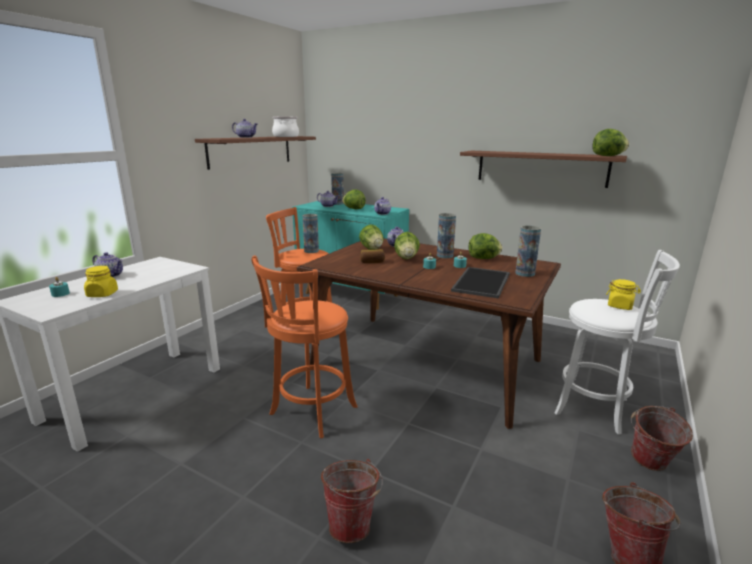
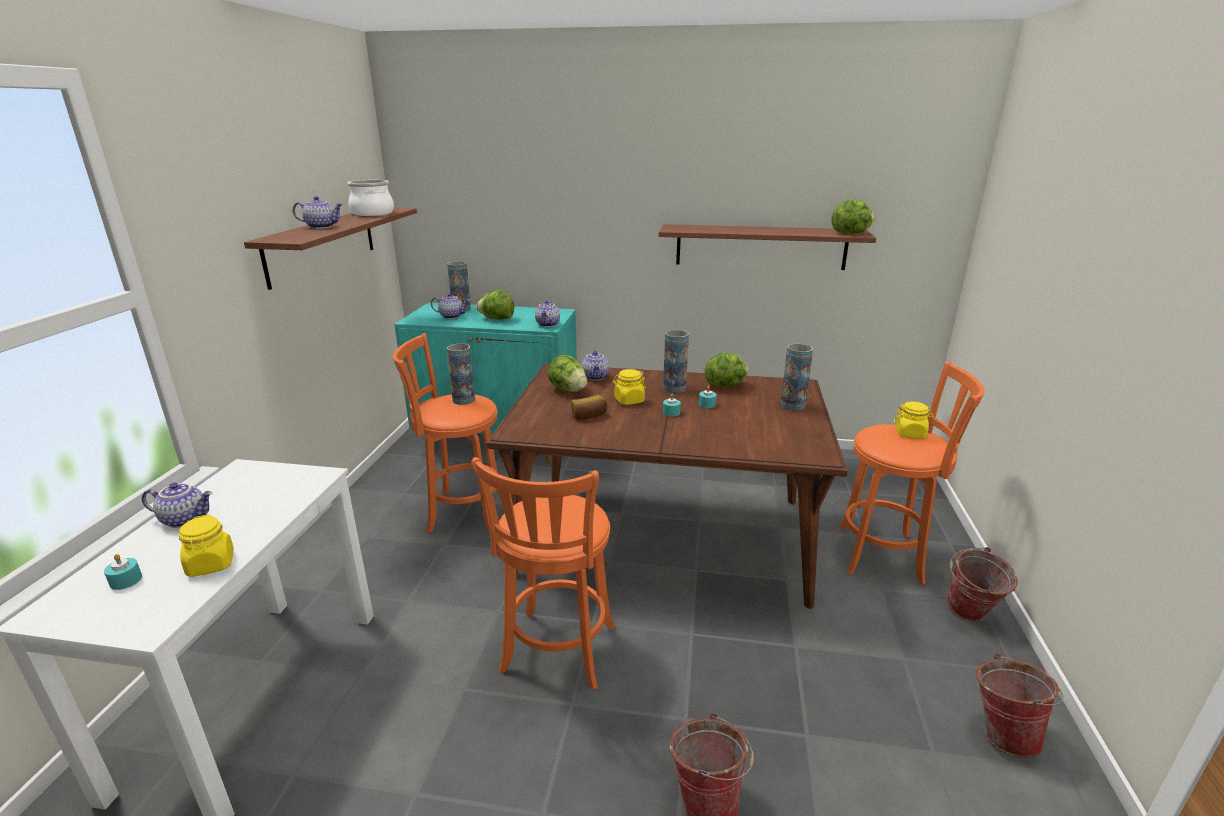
camera: 20 degrees left, 5 degrees up
(406, 258) = (629, 400): lettuce -> yellow jar
(482, 283) = (757, 430): tray -> none
(596, 408) = (885, 555): white stool -> orange stool

